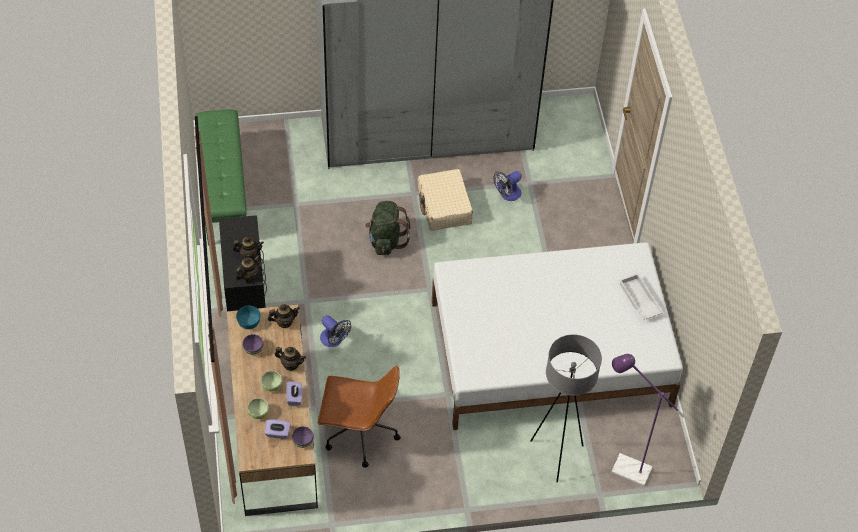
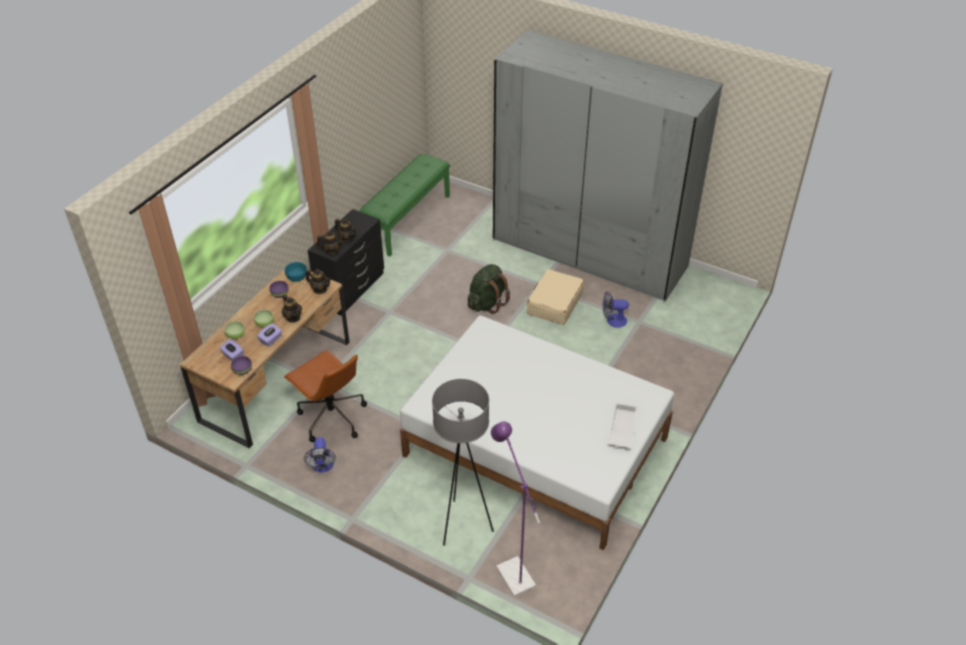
camera: 40 degrees right, 10 degrees down
(334, 340) = (381, 346): fan -> fan (322, 467)

